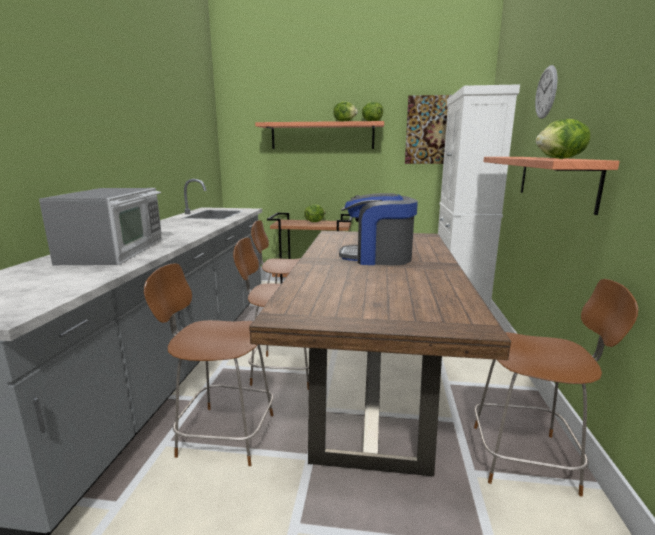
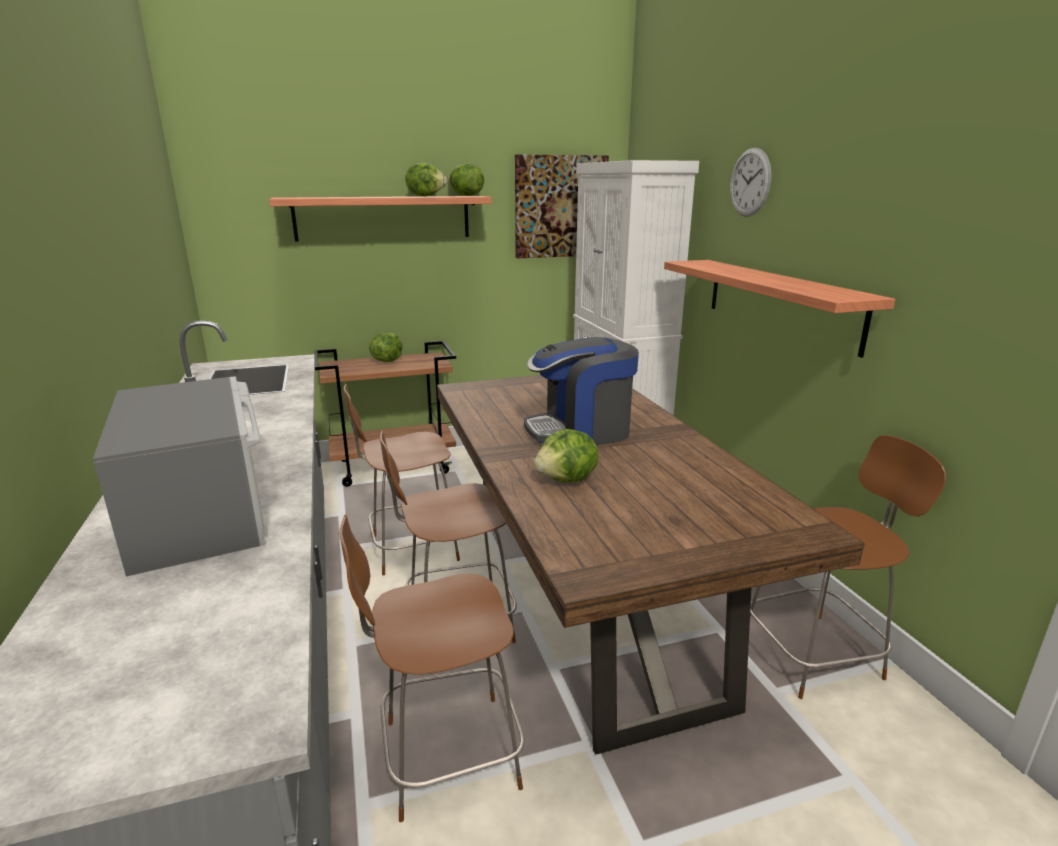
camera: 25 degrees left, 5 degrees up
(560, 159) = (817, 289): lettuce -> lettuce (567, 480)

